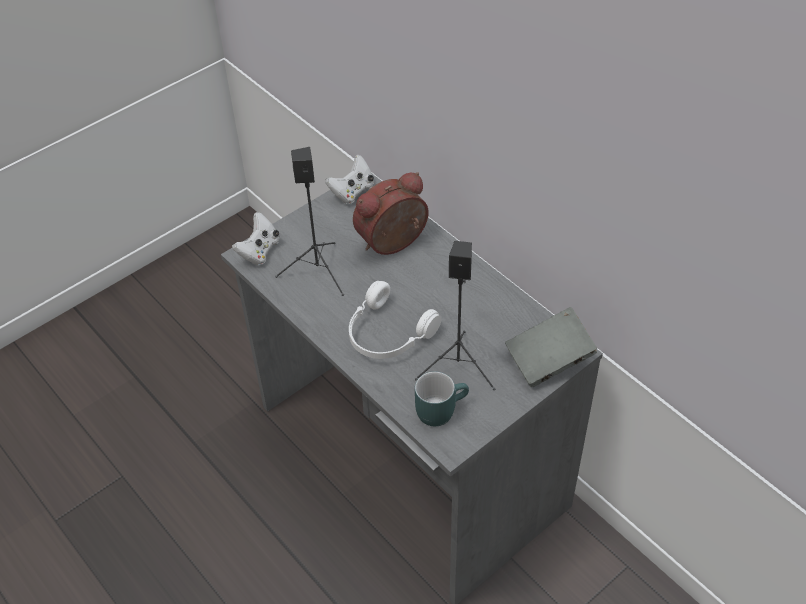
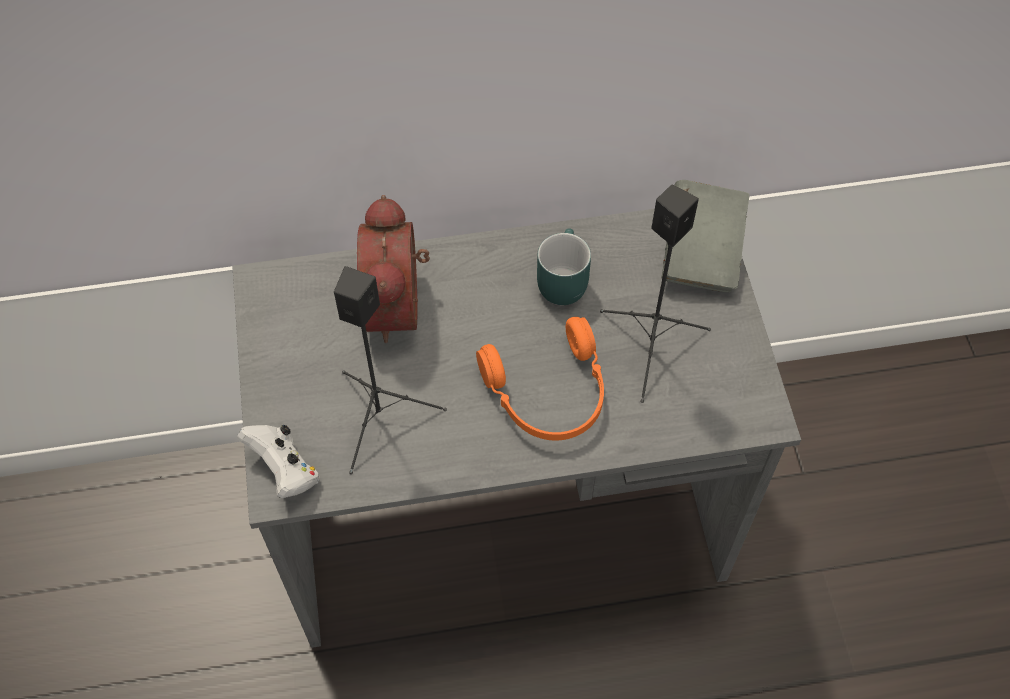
camera: 60 degrees left, 10 degrees up
(352, 191) = (264, 302): white game controller -> none
(387, 334) = (549, 394): white headphones -> orange headphones
(439, 408) = (702, 400): turquoise mug -> turquoise mug (559, 279)

